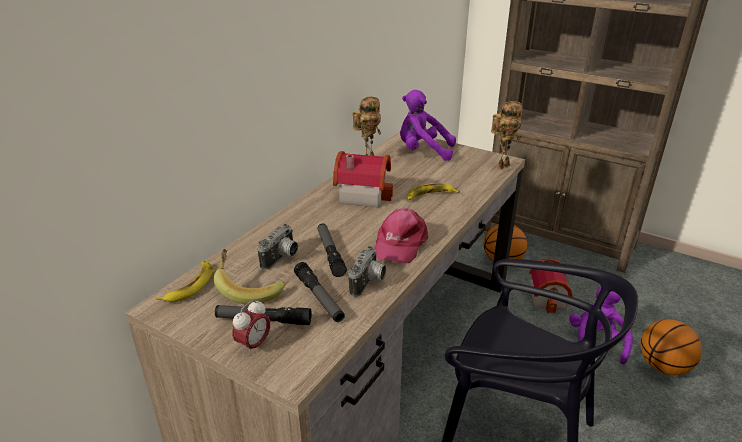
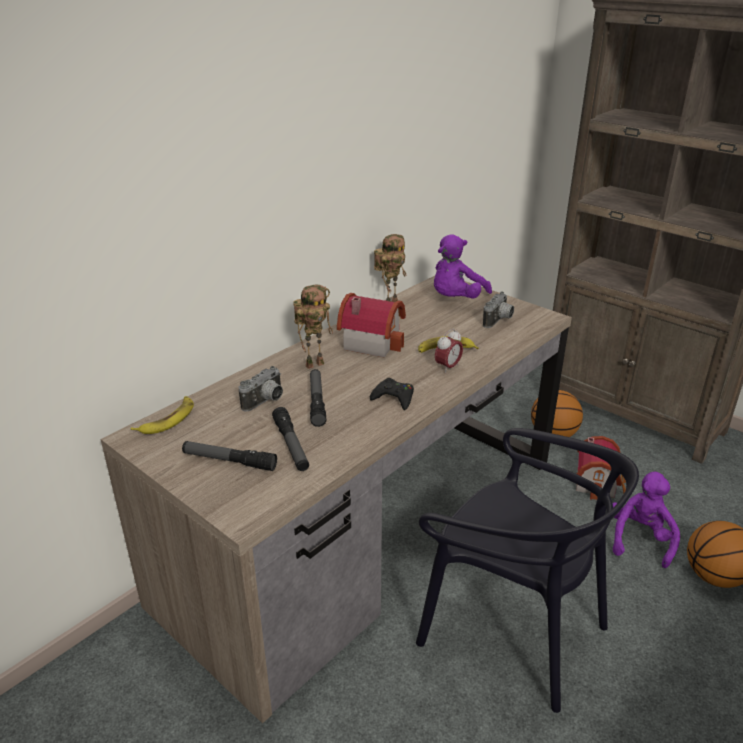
camera: 10 degrees right, 0 degrees up
(249, 288) = (224, 428): banana -> none
(254, 345) = (213, 484): alarm clock -> alarm clock (447, 367)
(369, 283) = (347, 436): camera -> camera (499, 321)
(400, 243) = (394, 398): pink cap -> black game controller
(423, 152) = (456, 299): purple plush toy -> purple plush toy turned 75 degrees counterclockwise
(502, 165) = (541, 322): toy robot -> toy robot (315, 363)

